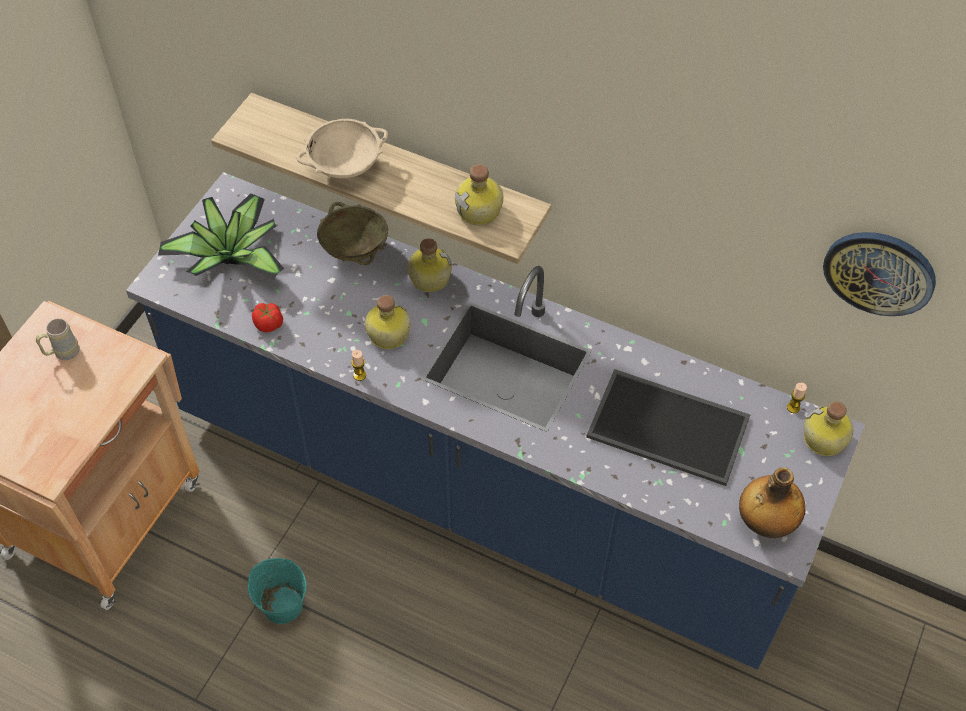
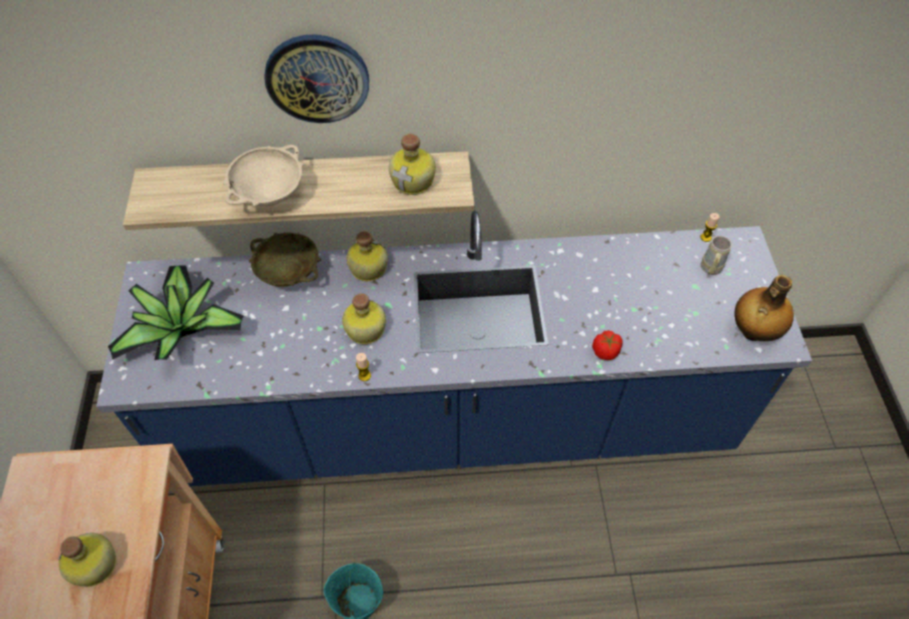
camera: 30 degrees left, 0 degrees up
(62, 353) = (62, 496): beige mug -> beige mug (710, 270)
(269, 324) = (254, 371): tomato -> tomato (605, 351)
(670, 426) = (634, 293): tray -> none
(824, 440) = (743, 250): bottle -> bottle (94, 566)
(879, 272) = (781, 83): wall clock -> wall clock (317, 78)

